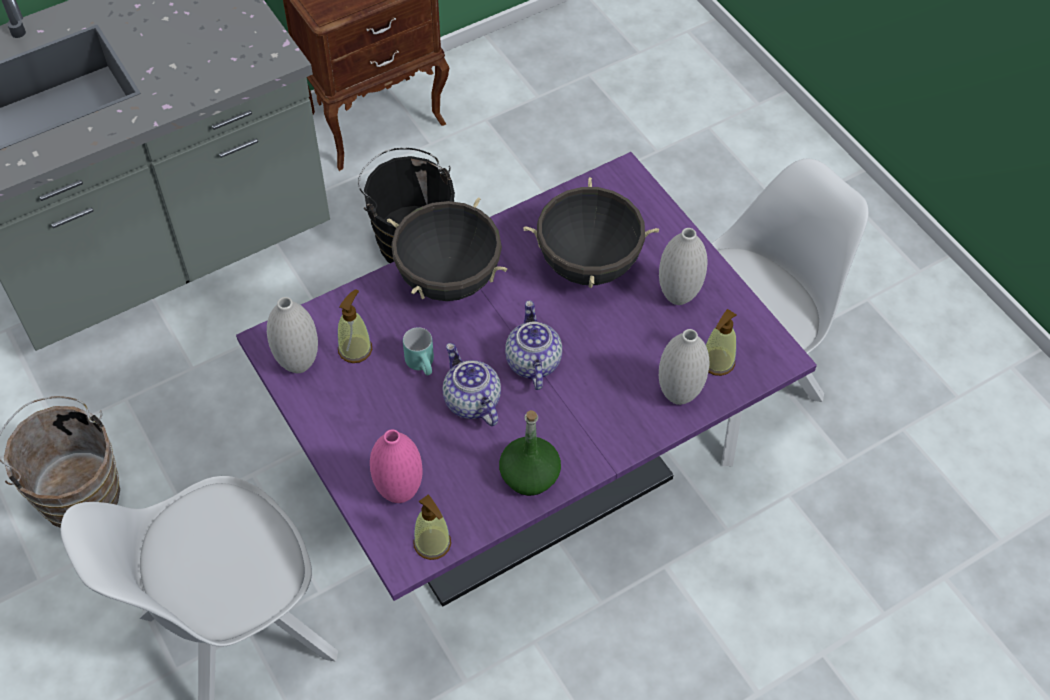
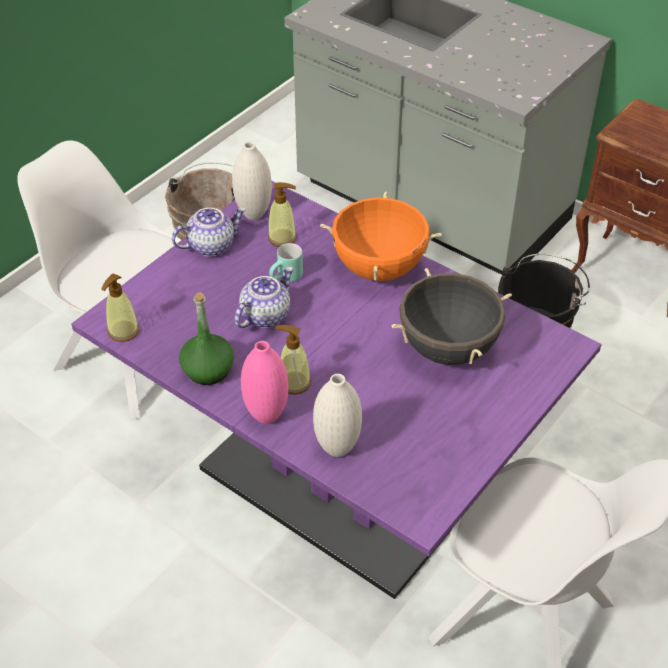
camera: 70 degrees right, 10 degrees down
(399, 492) = (162, 300): pink vase -> pink vase (266, 415)
(448, 279) = (379, 268): black cooking pot -> orange cooking pot
(532, 361) = (323, 341): teapot -> teapot (211, 245)
(678, 296) = (449, 420): white vase -> none
(717, 362) = (389, 468): soap dispenser -> soap dispenser (294, 382)

